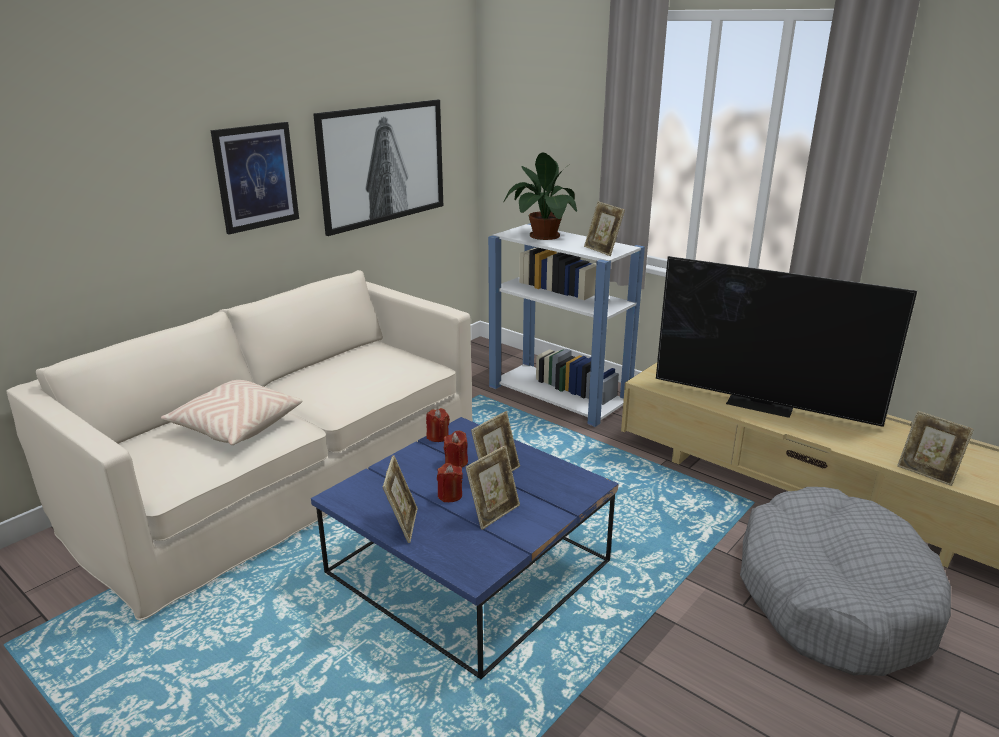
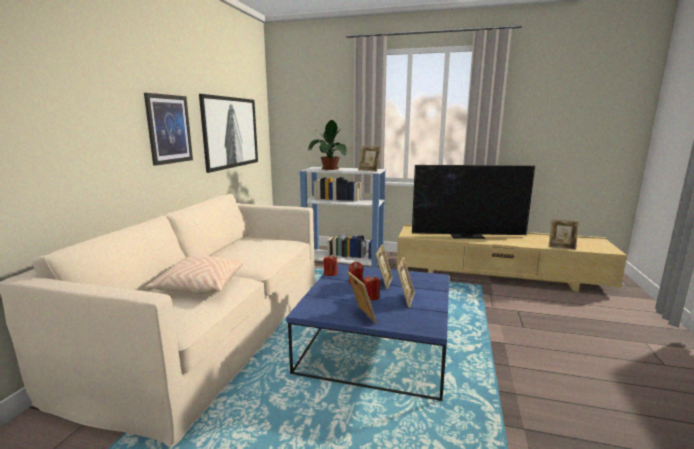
camera: 25 degrees left, 10 degrees down
(832, 597) = (552, 313): grey dog bed -> none

